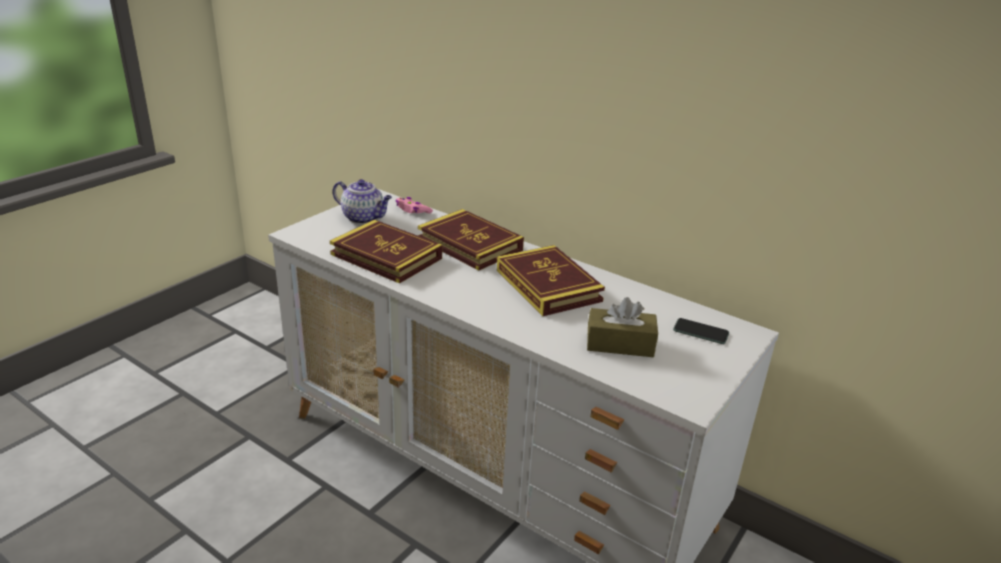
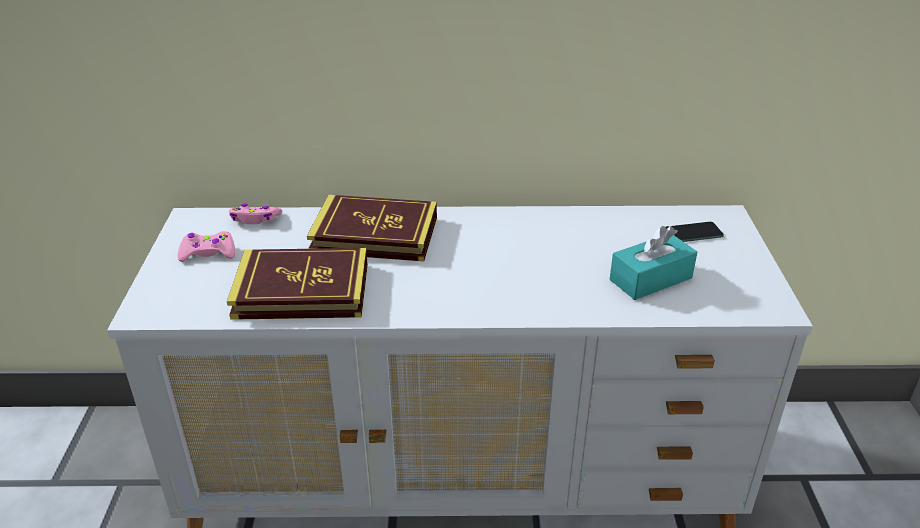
camera: 35 degrees left, 5 degrees up
(364, 218) = (208, 253): teapot -> pink game controller
(548, 285) = (511, 247): book -> none
(620, 344) = (650, 279): brown tissue box -> turquoise tissue box

